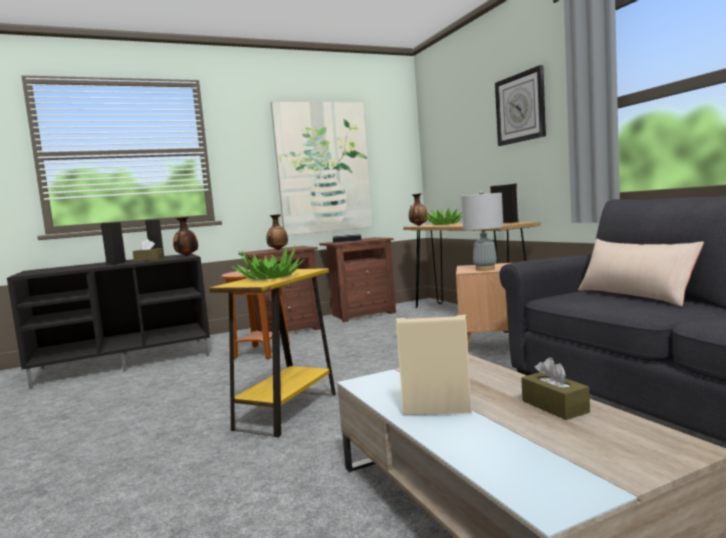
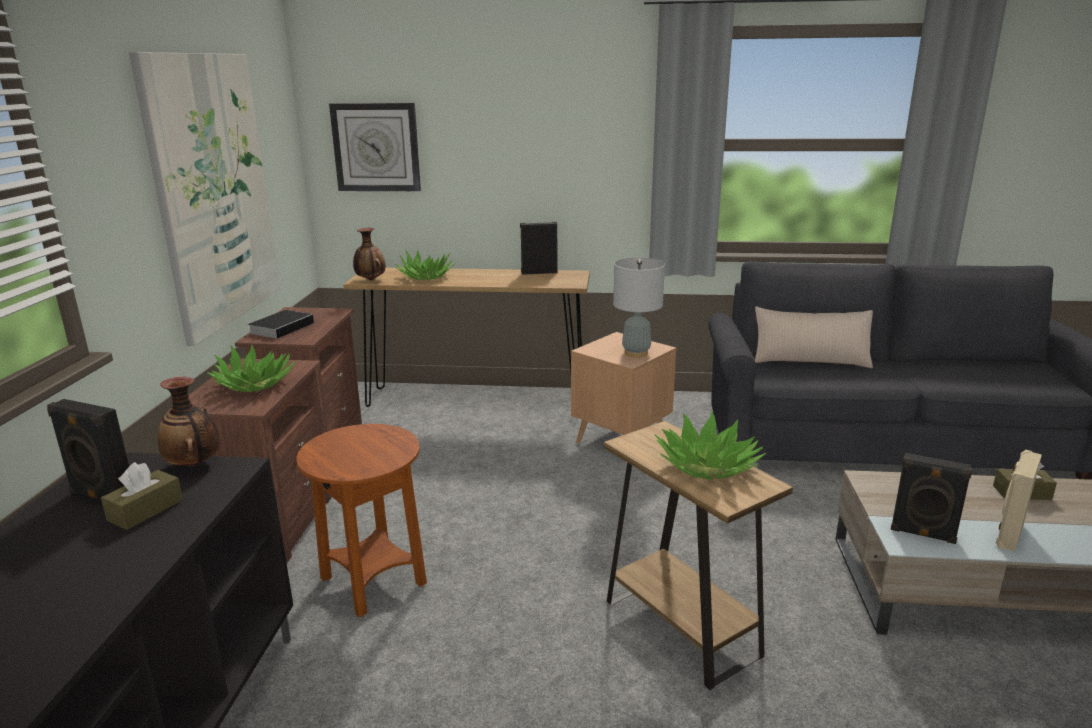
camera: 60 degrees left, 15 degrees up
(115, 264) = (113, 557): black speaker -> black speaker (922, 534)
(278, 249) = (254, 384): vase -> potted plant
(287, 411) = (681, 628): yellow side table -> brown side table
(520, 108) = (555, 119): wall clock -> wall clock (376, 147)

